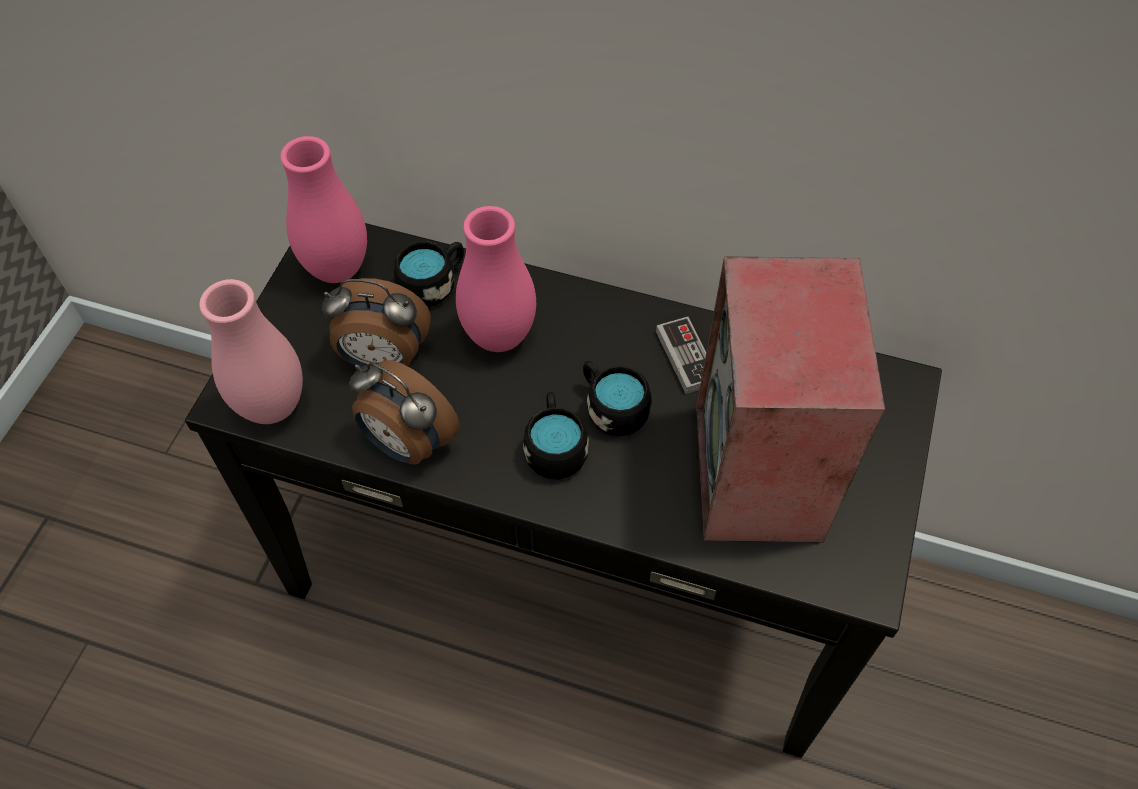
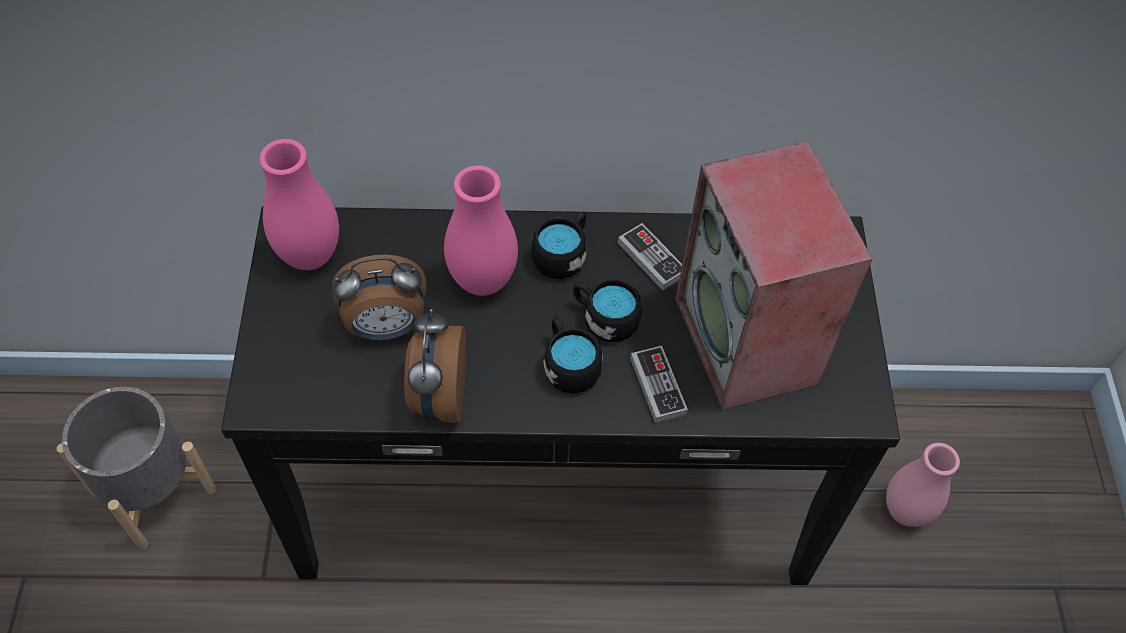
camera: 20 degrees left, 0 degrees up
(187, 470) = (153, 490): none -> grey planter
(272, 406) = (300, 396): pink vase -> pink vase (905, 511)
(407, 444) = (438, 396): alarm clock -> alarm clock turned 75 degrees clockwise
(433, 284) = (405, 248): black mug -> black mug (563, 255)
(642, 495) = (657, 386): none -> game controller

